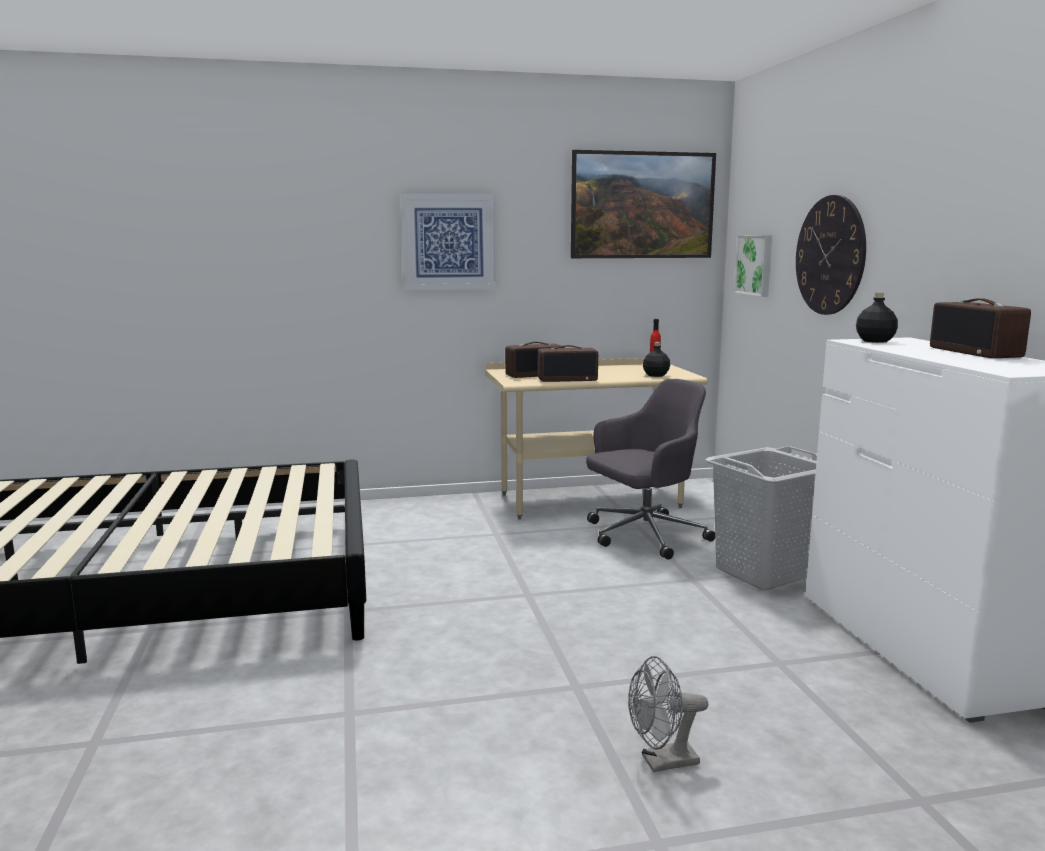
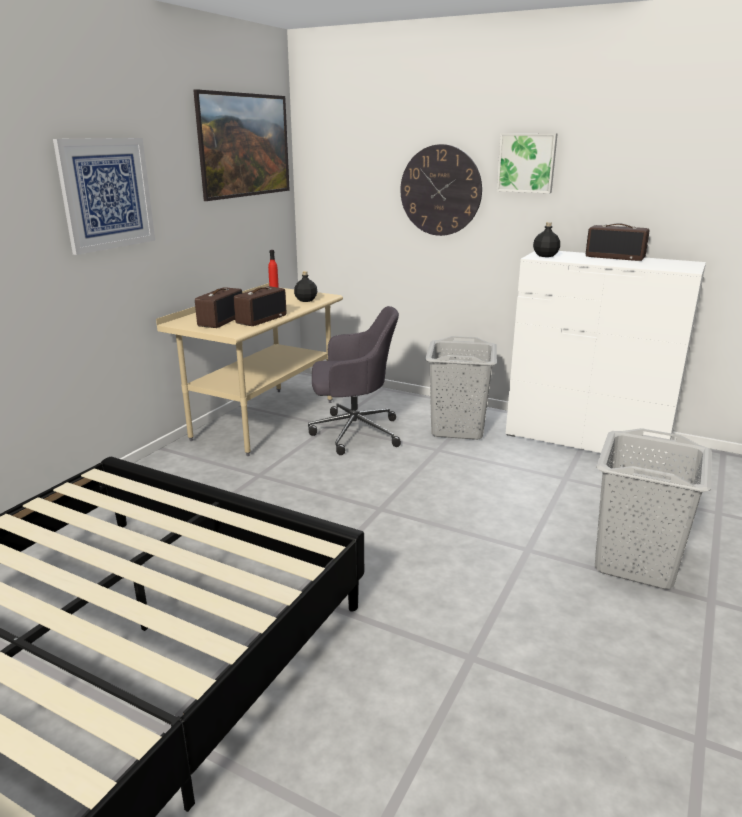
camera: 50 degrees left, 10 degrees up
(643, 536) = (353, 432): grey office chair -> grey office chair turned 75 degrees clockwise
(662, 762) = (636, 562): grey fan -> grey laundry basket
(755, 265) = (342, 196): picture -> picture (527, 163)

